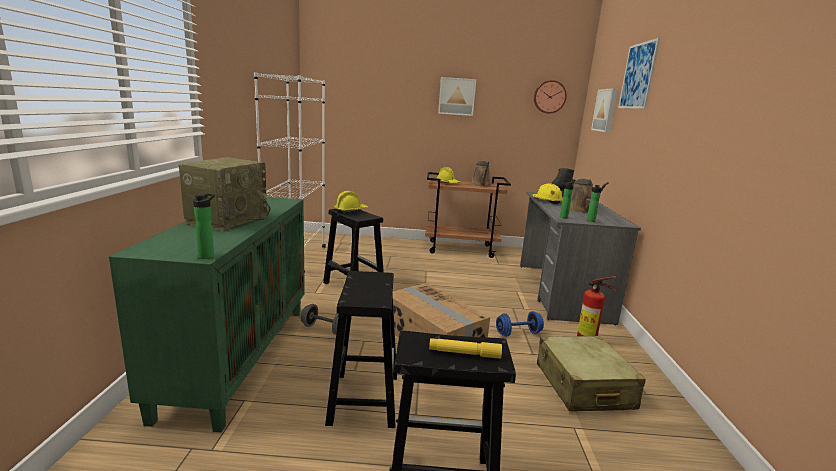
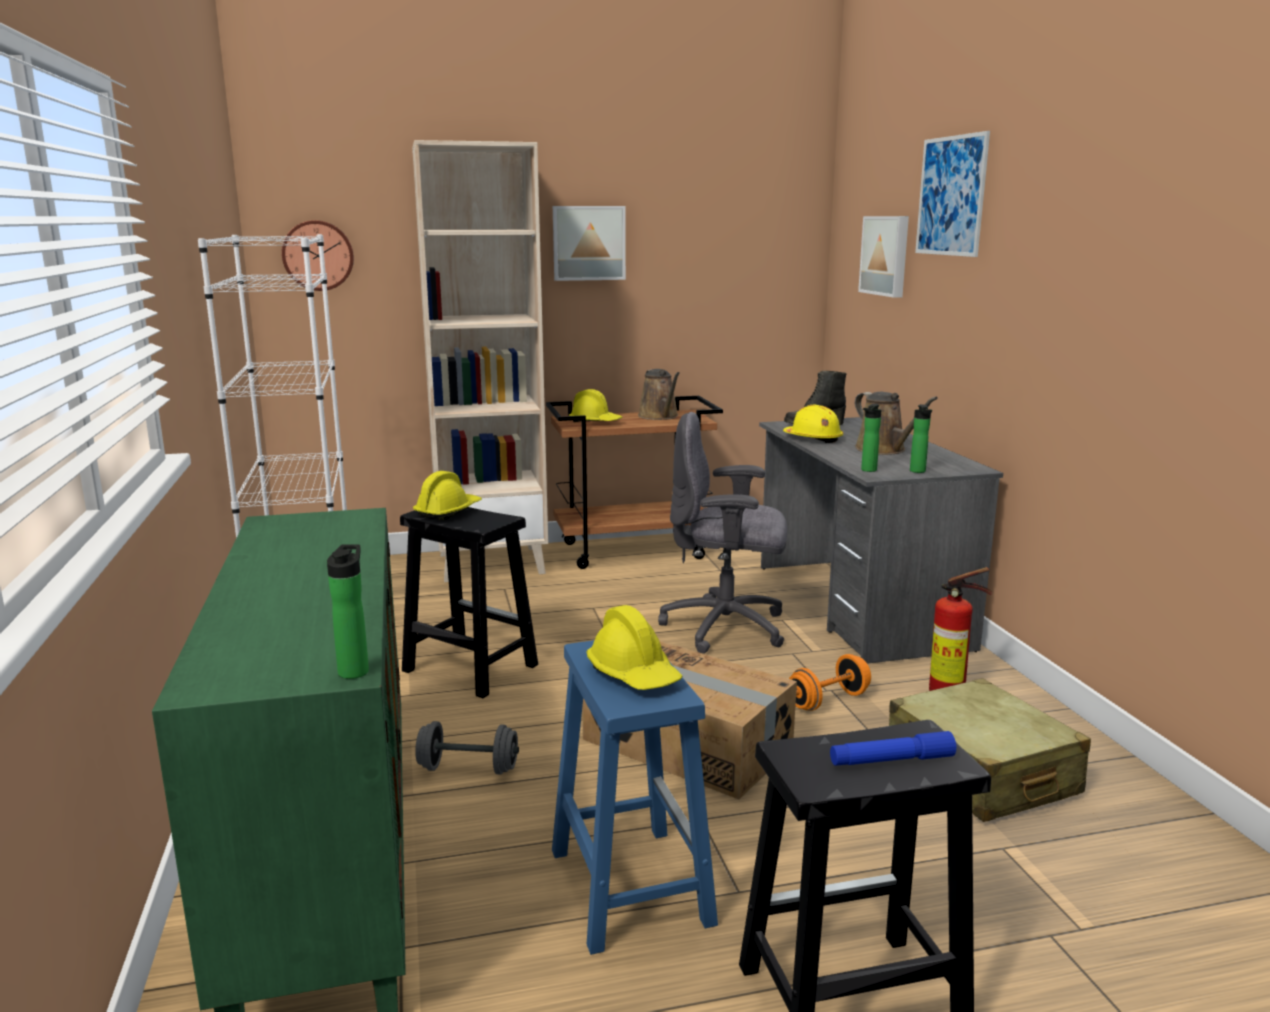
camera: 15 degrees left, 0 degrees up
(227, 220) = (293, 583): radio -> none
(364, 397) = (628, 884): black stool -> blue stool
(369, 289) = (634, 674): none -> yellow hard hat
(392, 245) = (492, 563): none -> beige bookcase
(464, 353) = (891, 760): yellow flashlight -> blue flashlight
(486, 290) = (727, 628): none -> grey office chair
(518, 333) = (828, 700): blue dumbbell -> orange dumbbell
(549, 97) = (765, 231): wall clock -> wall clock (318, 255)

